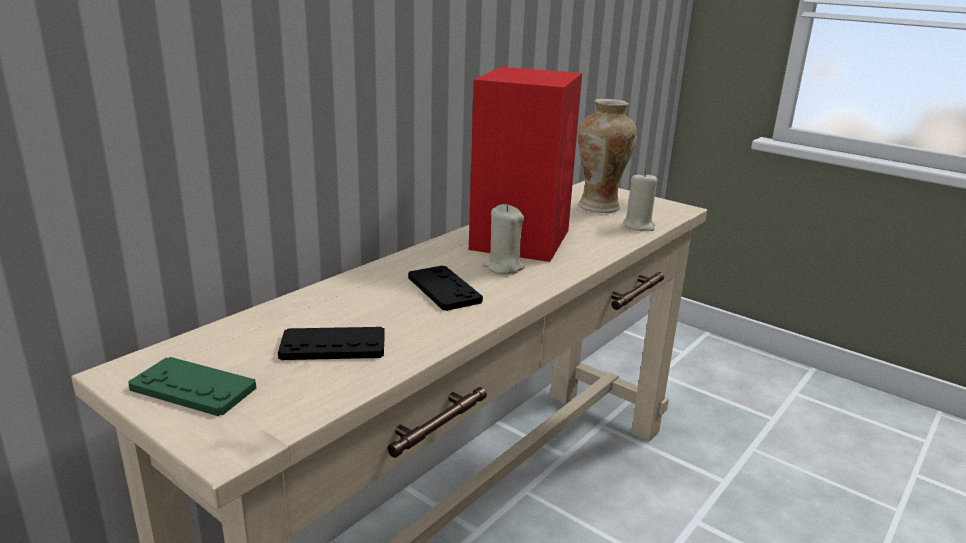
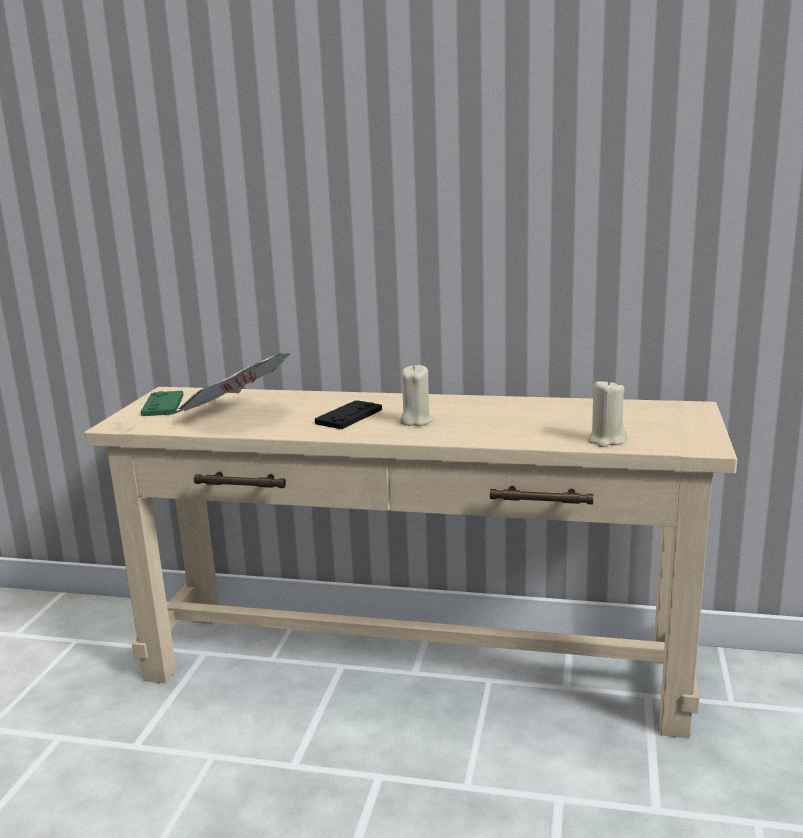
camera: 65 degrees right, 5 degrees down
(333, 346) = (235, 414): black game controller -> newspaper
(521, 238) = (487, 413): red speaker -> none
(600, 207) = (633, 420): vase -> none

